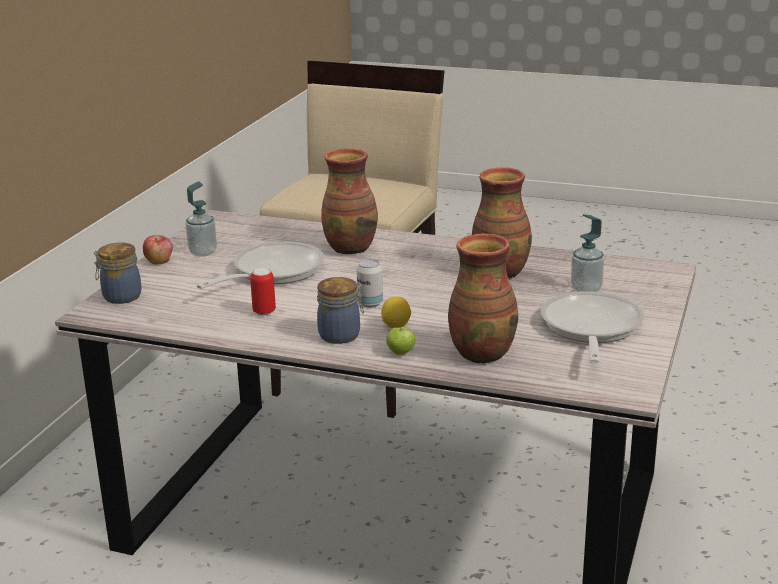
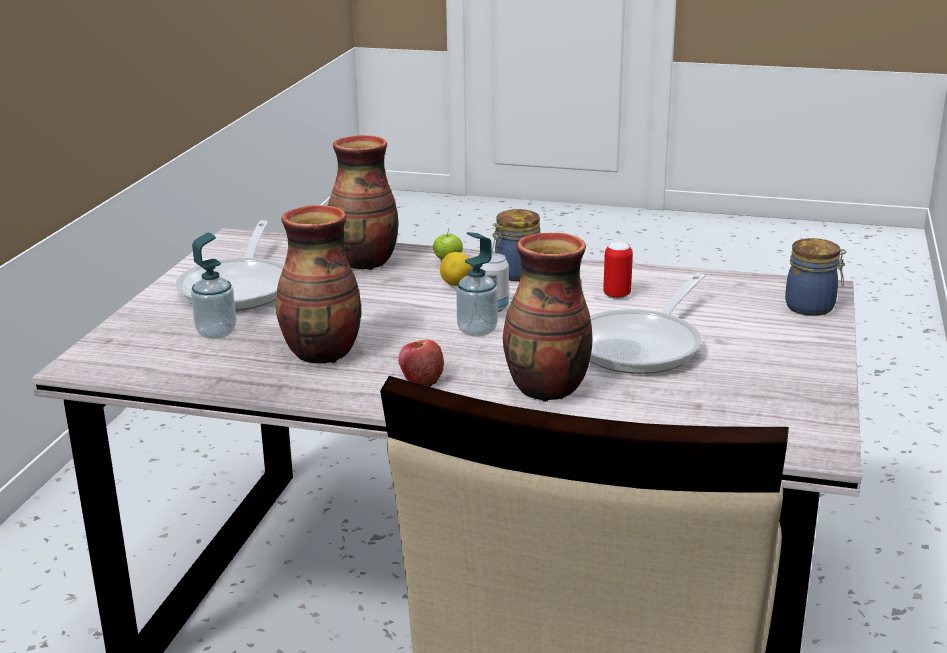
camera: 175 degrees right, 0 degrees up
(159, 261) = (822, 358): apple -> apple (421, 380)
(203, 252) = (773, 375): soap dispenser -> soap dispenser (477, 330)

